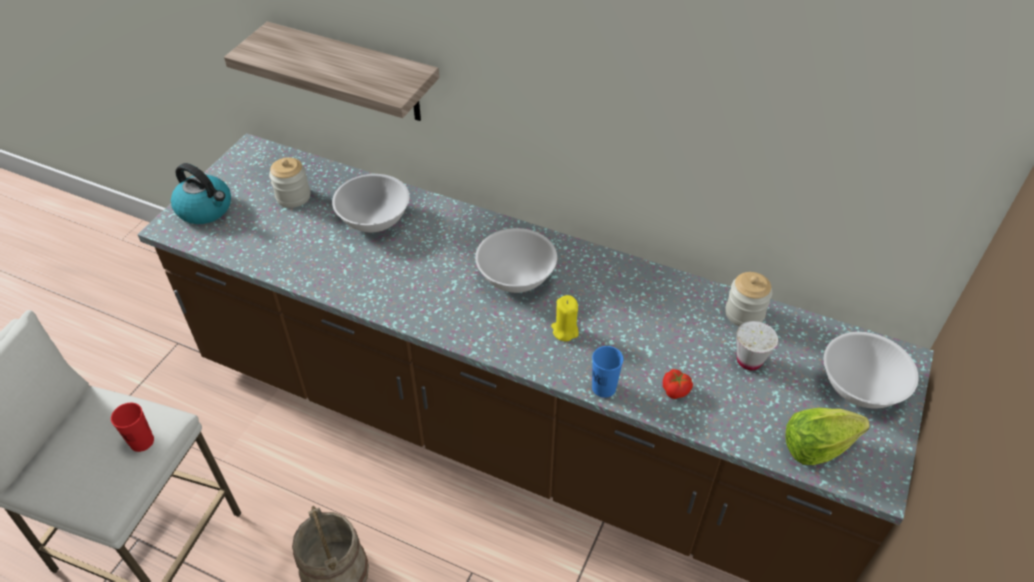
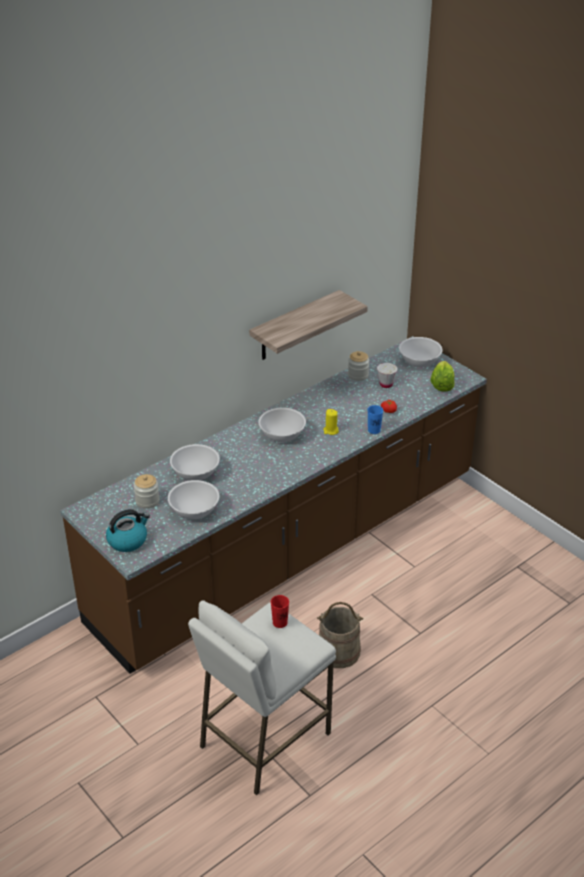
camera: 65 degrees left, 10 degrees down
(291, 248) = (195, 510): none -> white bowl
(355, 73) = (137, 404): shelf -> shelf (295, 326)

